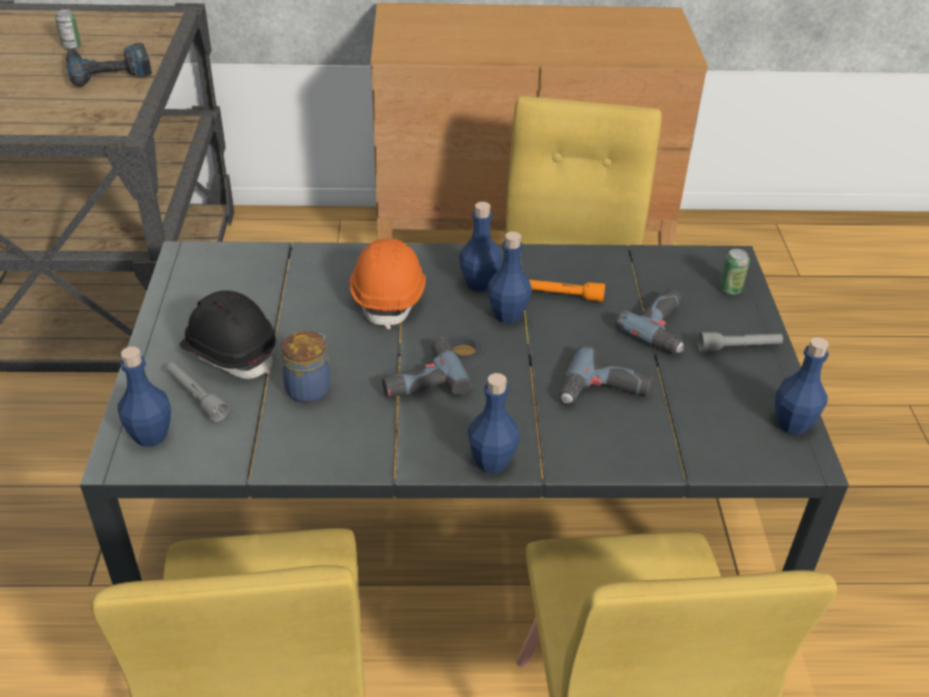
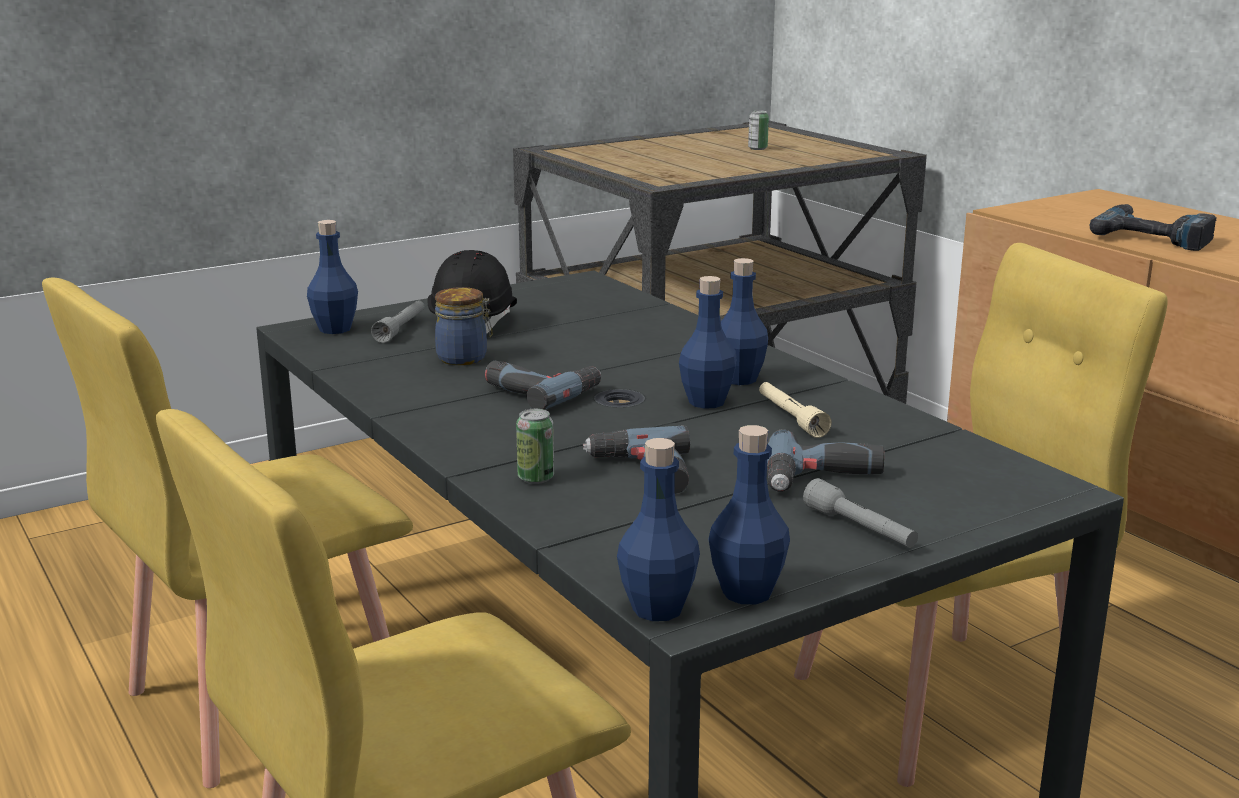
camera: 60 degrees right, 20 degrees down
(108, 70) = (744, 161): power drill -> power drill (1153, 236)
(389, 297) = (649, 352): orange hard hat -> none
(491, 462) = (451, 447): blue bottle -> blue bottle (657, 609)
(564, 295) = (791, 418): orange flashlight -> beige flashlight
(730, 289) = (984, 501): can -> can (536, 478)

